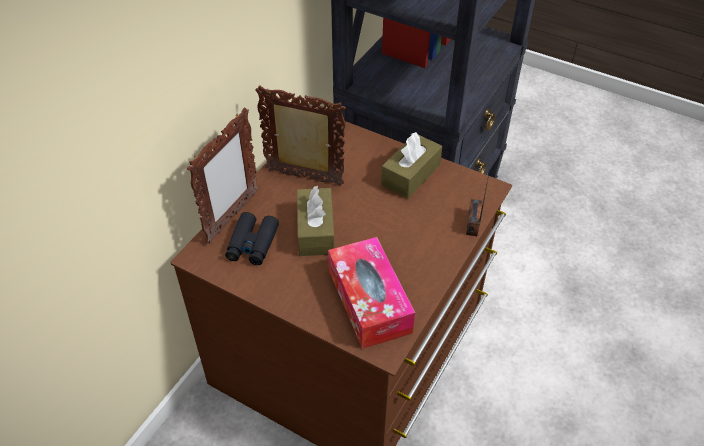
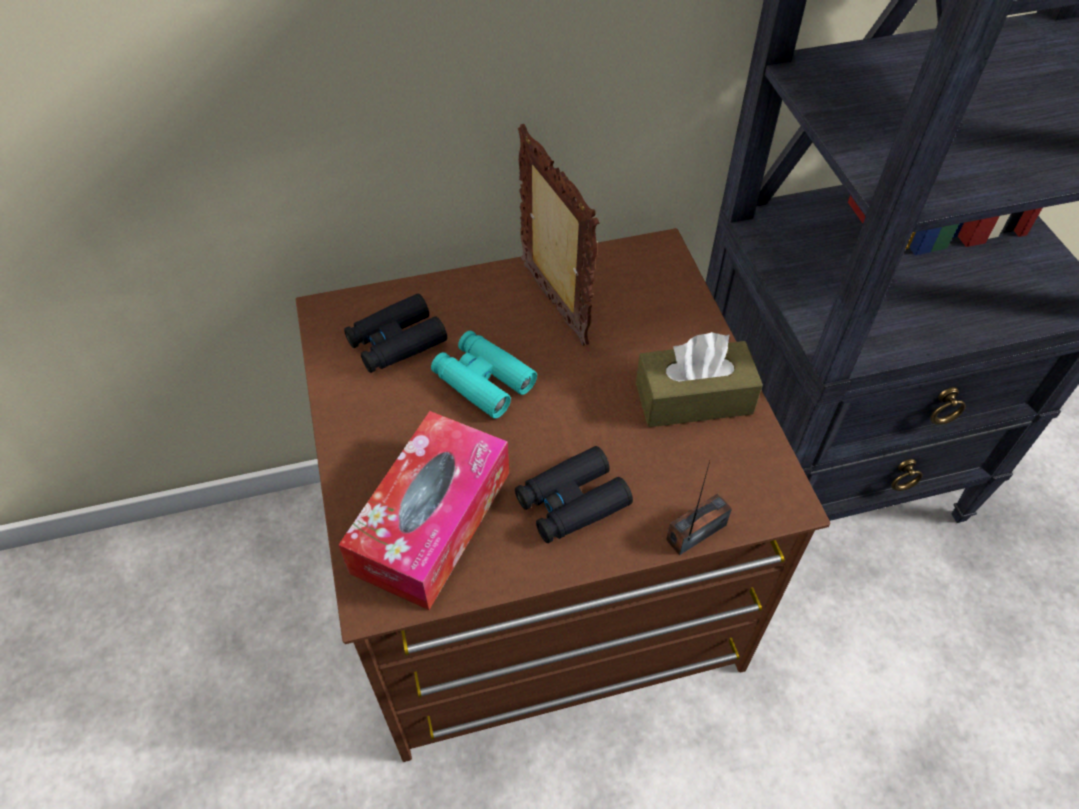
camera: 45 degrees right, 5 degrees up
(232, 217) = (415, 293): picture frame -> none
(315, 231) = (483, 380): brown tissue box -> turquoise binoculars
(415, 249) = (571, 502): none -> black binoculars

